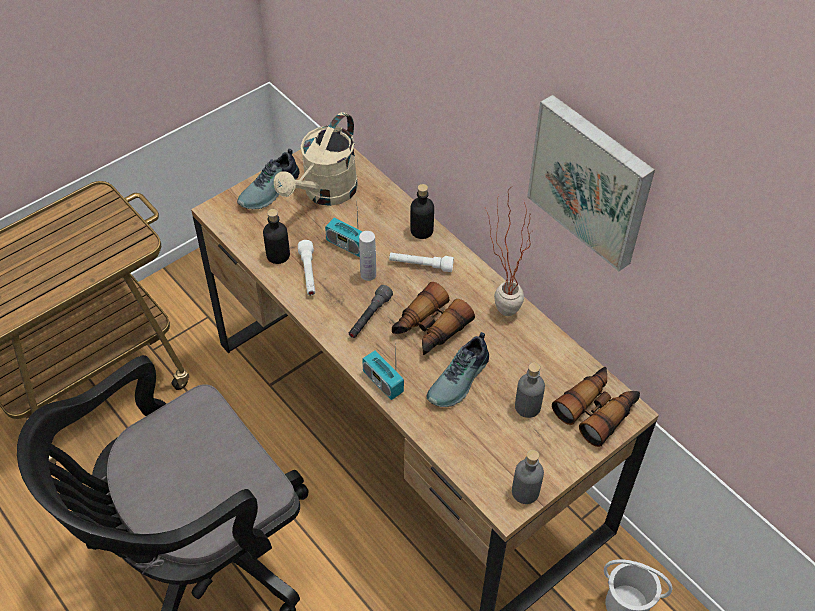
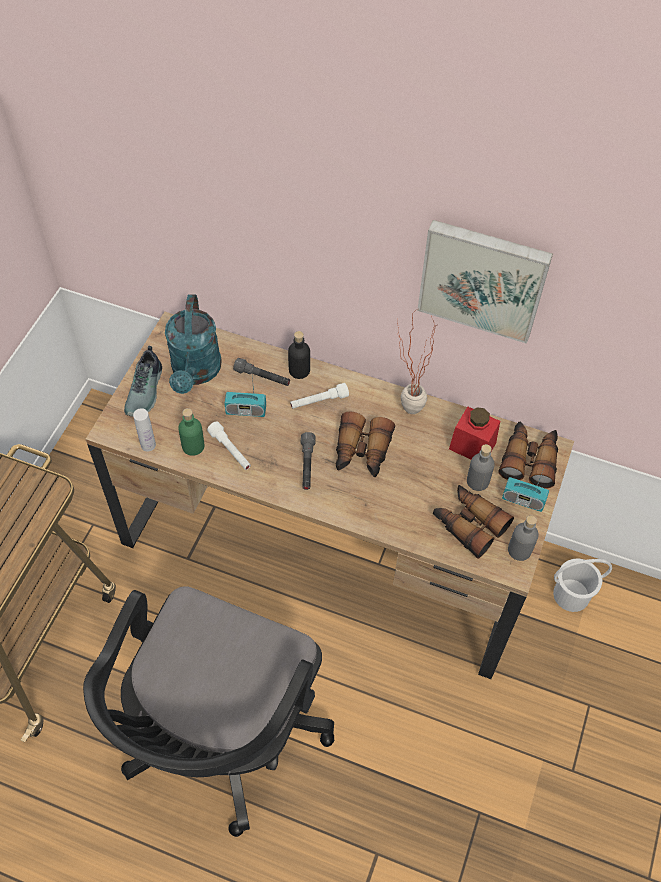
camera: 30 degrees left, 5 degrees up
(278, 255) = (193, 446): black bottle -> green bottle
(325, 193) = (195, 372): beige watering can -> turquoise watering can
(368, 274) = (281, 429): white bottle -> white bottle (148, 445)
(382, 222) = (262, 377): none -> grey flashlight
(383, 382) = (355, 515): radio -> radio (523, 500)
(460, 380) = (413, 484): shoe -> none
(490, 442) = (468, 524): none -> binoculars
(545, 371) = (472, 446): none -> red jar

